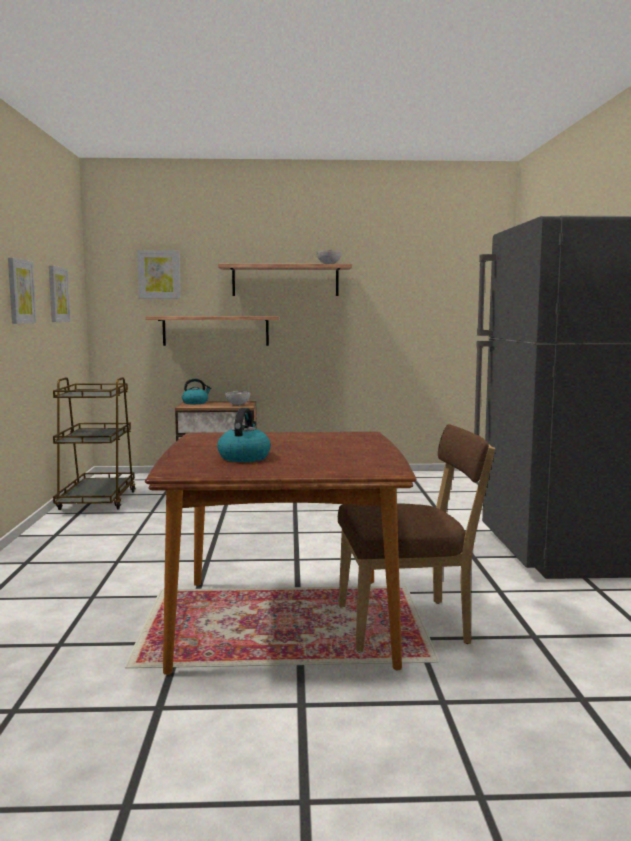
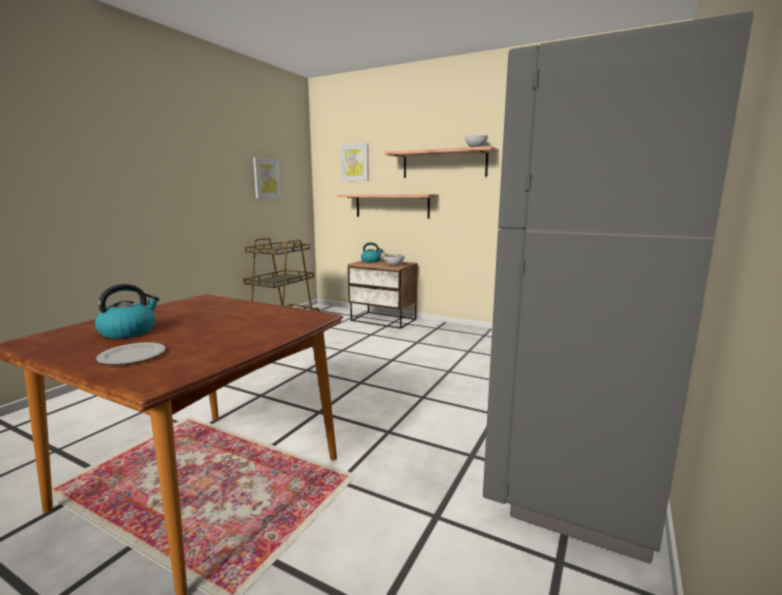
camera: 30 degrees right, 5 degrees up
(20, 291) = (207, 176): picture -> none
(317, 465) = (133, 356): none -> plate
(409, 624) = (285, 531): brown chair -> none

